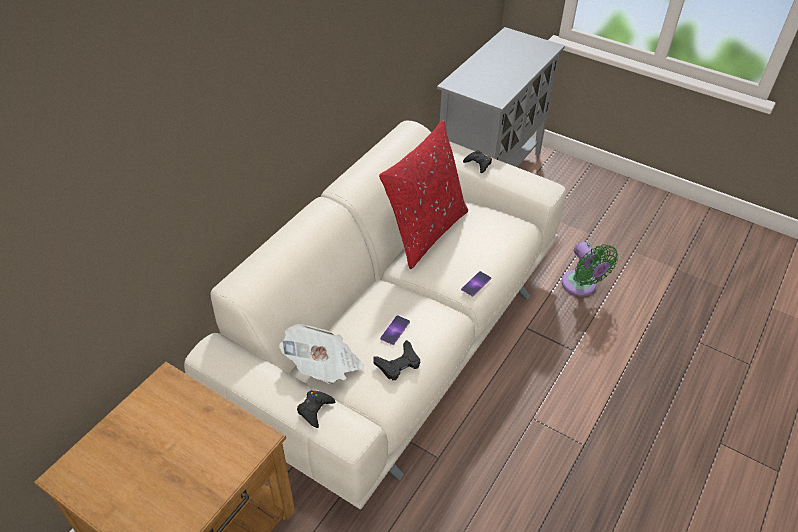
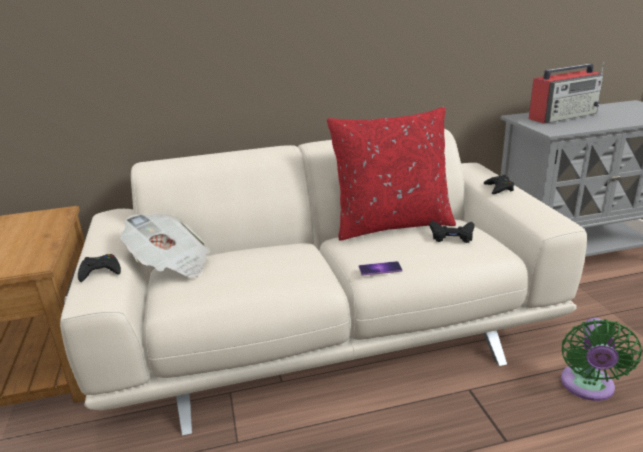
camera: 45 degrees right, 20 degrees down
(395, 330) = (256, 266): phone -> none
(398, 364) = (220, 287): black game controller -> black game controller (452, 235)
(482, 72) = (563, 116): none -> radio

